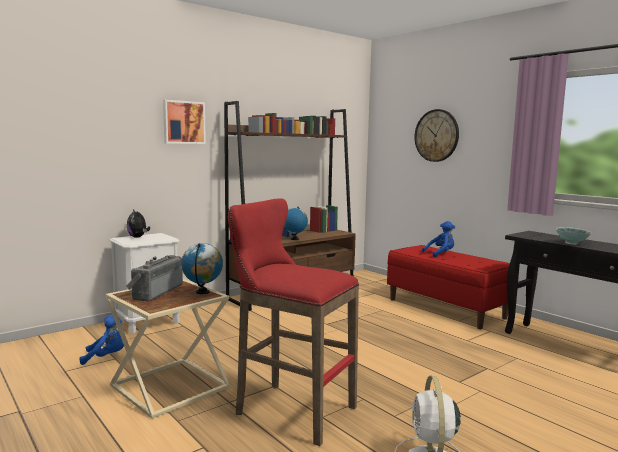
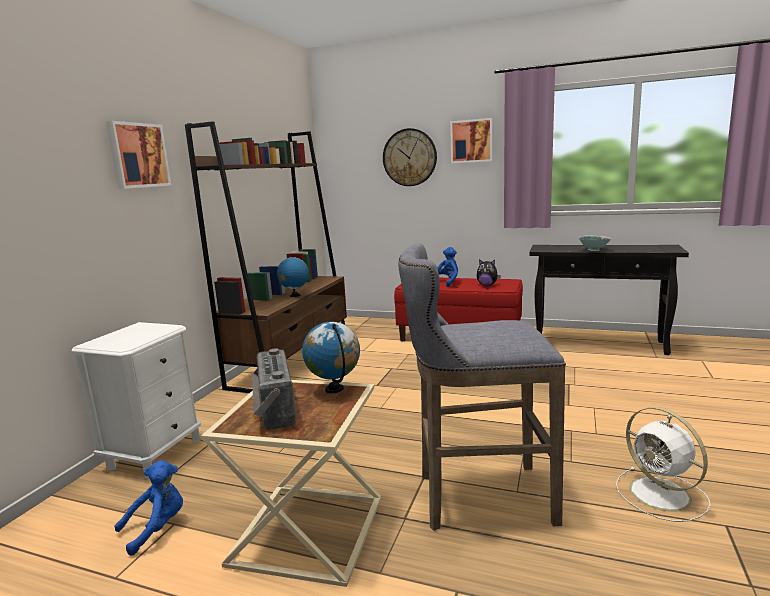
camera: 30 degrees left, 5 degrees up
(138, 237) = (118, 336): plush toy -> plush toy (487, 285)
(290, 410) = (478, 498): red stool -> grey stool
(490, 123) = (471, 141): none -> picture

